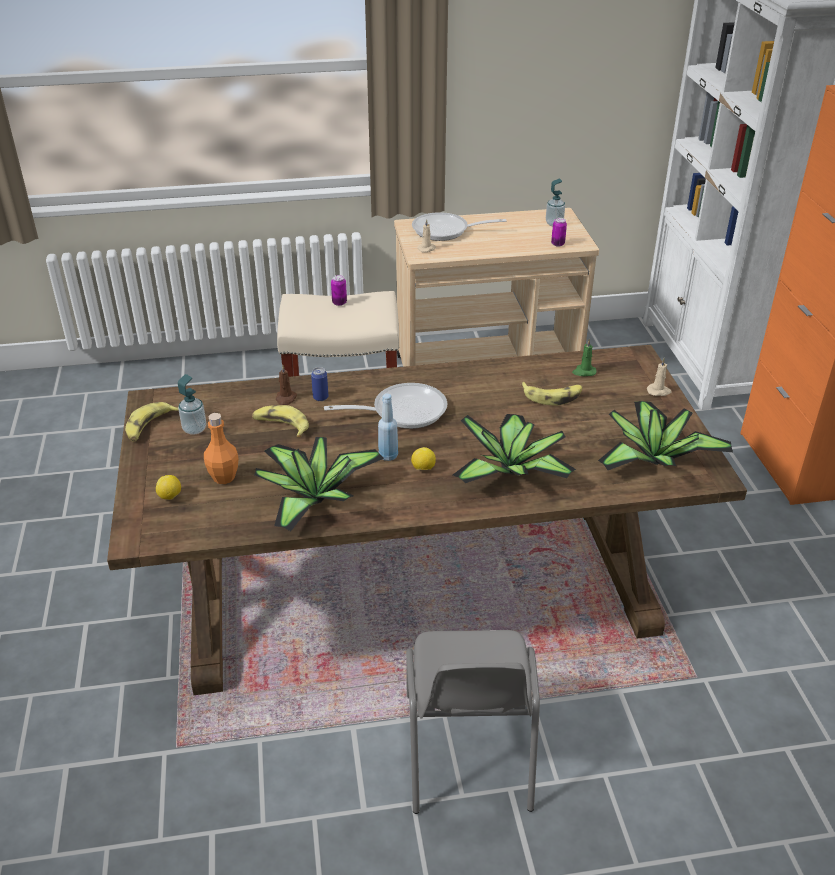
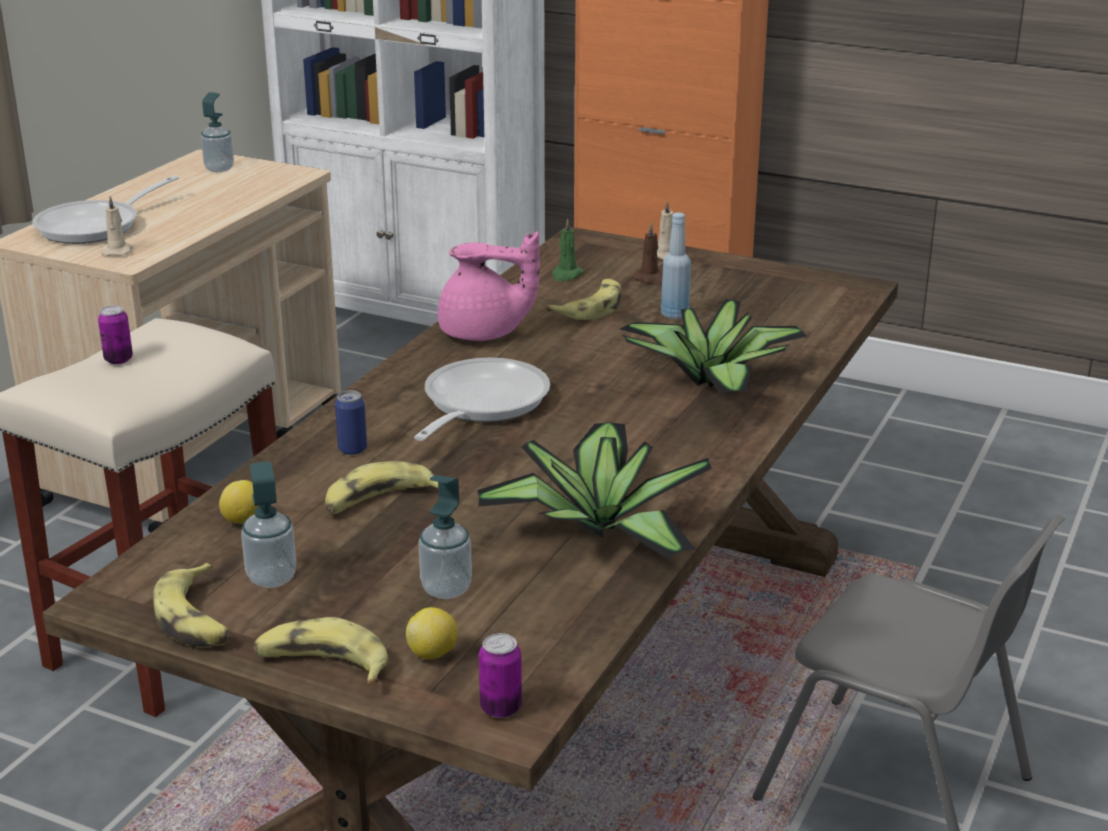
camera: 55 degrees left, 10 degrees down
(140, 472) = (322, 665): none -> banana
(224, 477) = (446, 589): orange bottle -> soap dispenser
(285, 399) = (312, 477): brown candle -> brown candle (650, 279)
(388, 456) = (570, 447): blue bottle -> blue bottle (674, 315)
(423, 468) = (632, 433): lemon -> lemon (244, 521)
(480, 378) = (484, 333): none -> pink teapot
(557, 244) = (272, 183): can -> can (501, 708)
(653, 458) = (788, 302): potted plant -> none

